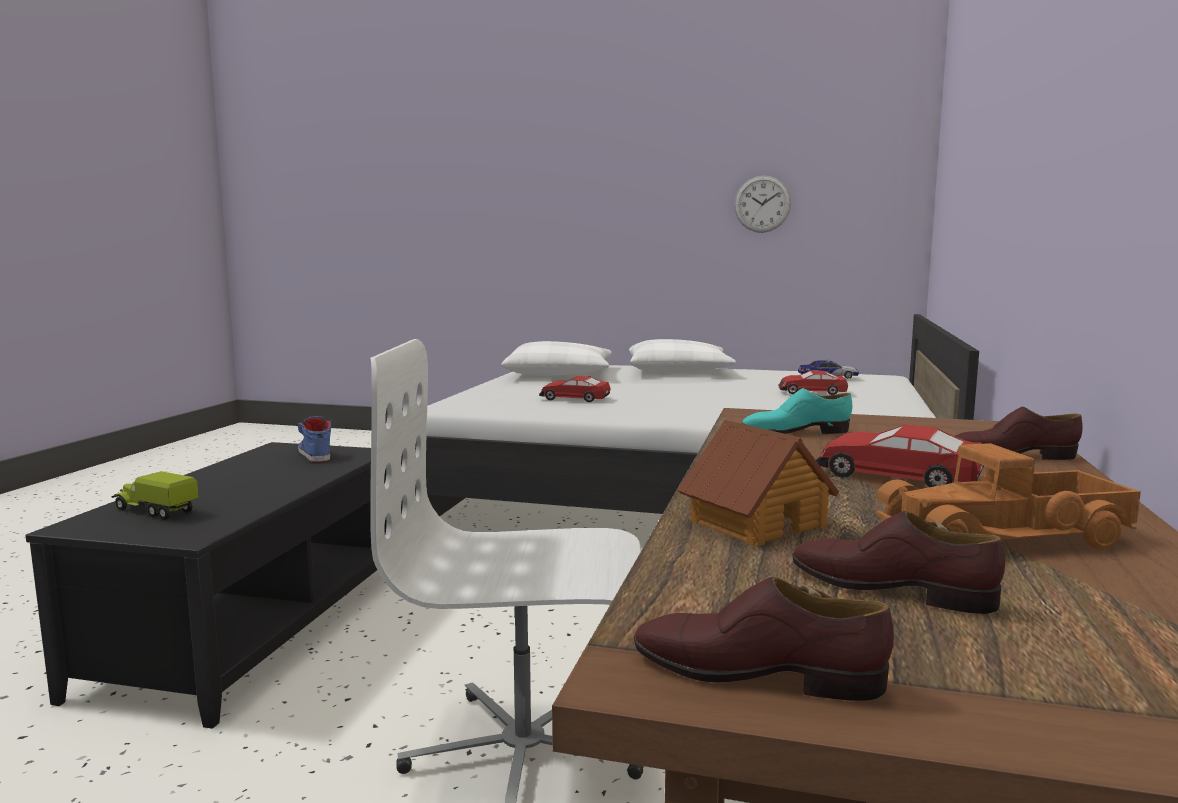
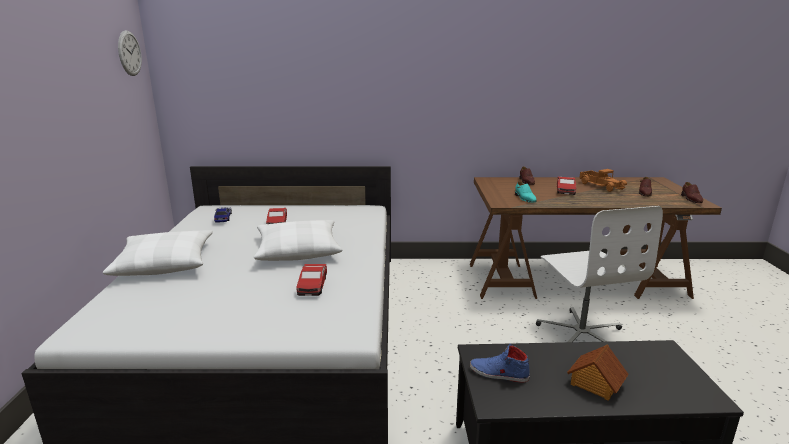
camera: 105 degrees left, 10 degrees up
(155, 511) = (661, 382): toy truck -> none
(314, 454) = (498, 373): blue shoe -> blue shoe turned 60 degrees clockwise
(559, 374) = (169, 311): white pillow -> white pillow (298, 249)
(756, 522) = (625, 200): toy house -> toy house (595, 384)
(762, 204) = (90, 108): wall clock -> wall clock (129, 53)

